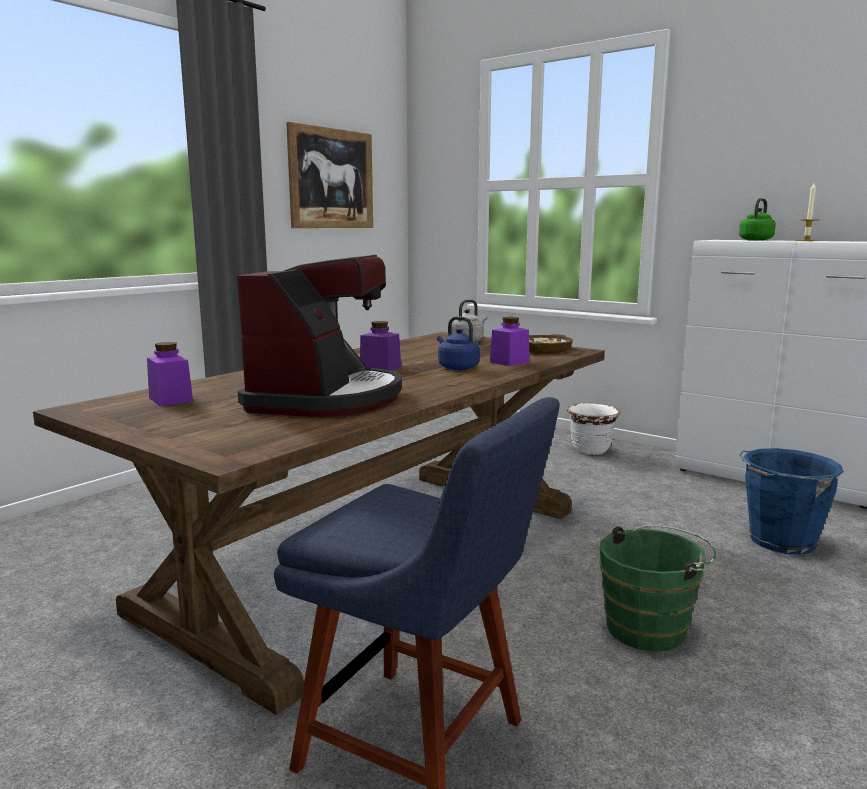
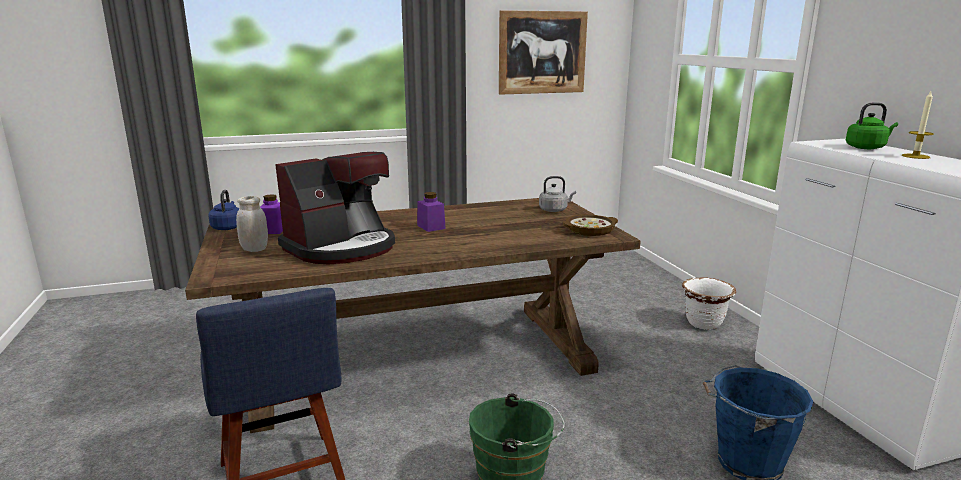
camera: 35 degrees right, 5 degrees up
(202, 420) = (254, 249): none -> white jar
(456, 367) = (479, 236): blue kettle -> blue kettle (227, 227)
(509, 362) = (529, 238): purple jar -> none

